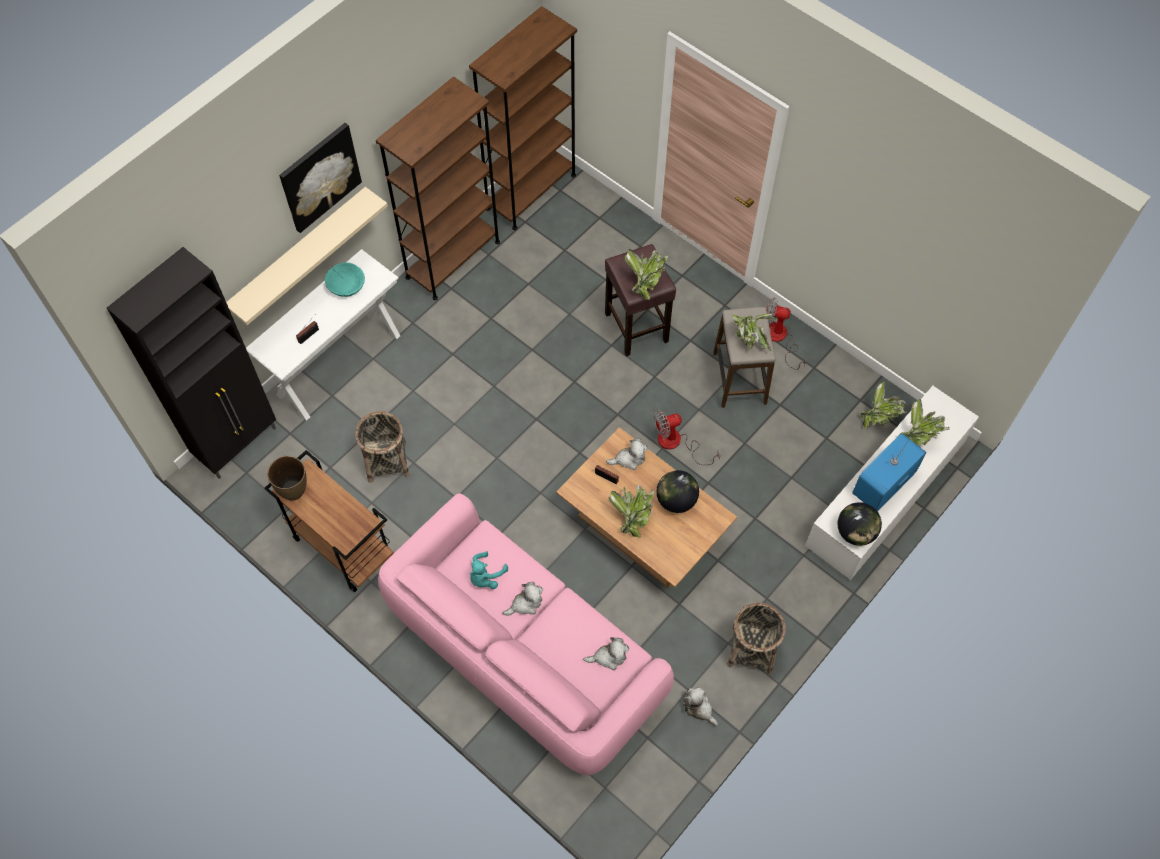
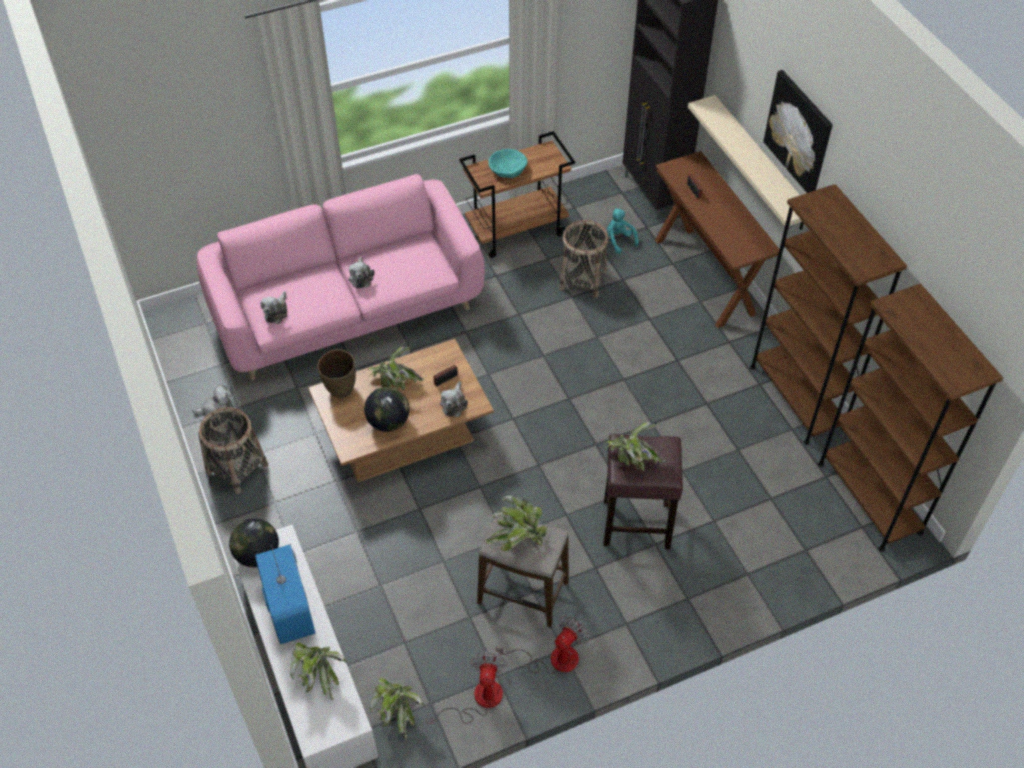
camera: 115 degrees right, 10 degrees down
(294, 490) = (544, 152): brown vase -> brown vase (341, 390)
(339, 365) = (704, 276): white console table -> brown console table
(346, 285) = (740, 229): turquoise bowl -> turquoise bowl (507, 170)
(485, 577) = (401, 259): turquoise plush toy -> turquoise plush toy (618, 240)
(677, 443) = (477, 501): fan -> fan (478, 700)

